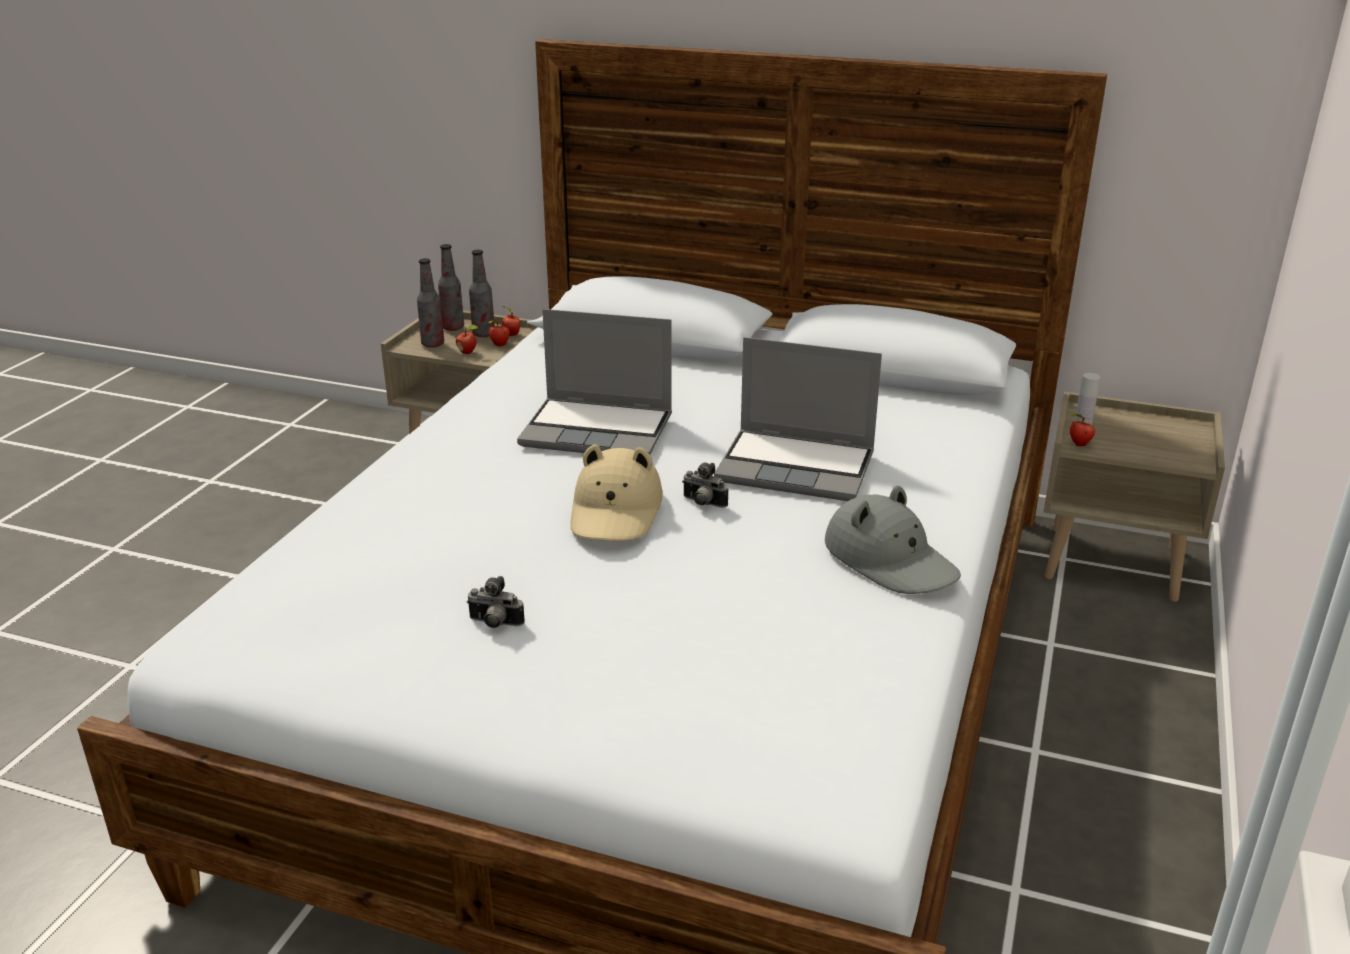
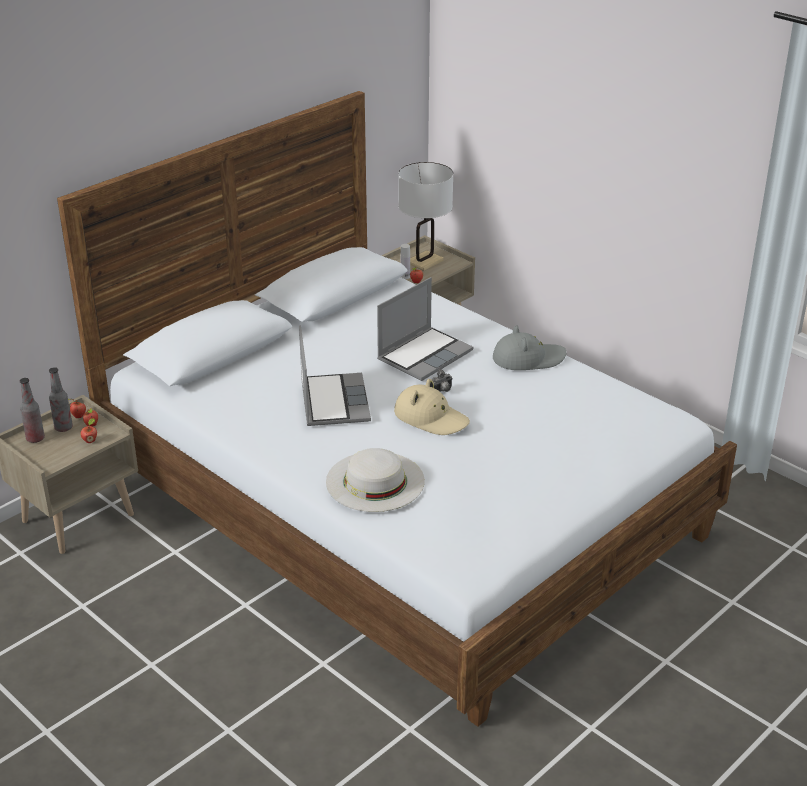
camera: 65 degrees left, 5 degrees up
(404, 504) = (375, 481): none -> white hat
(433, 344) = (57, 453): bottle -> none
(494, 624) = (512, 476): camera -> none
(599, 430) = (333, 401): laptop -> laptop turned 45 degrees counterclockwise
(1150, 436) = (425, 262): none -> white table lamp

